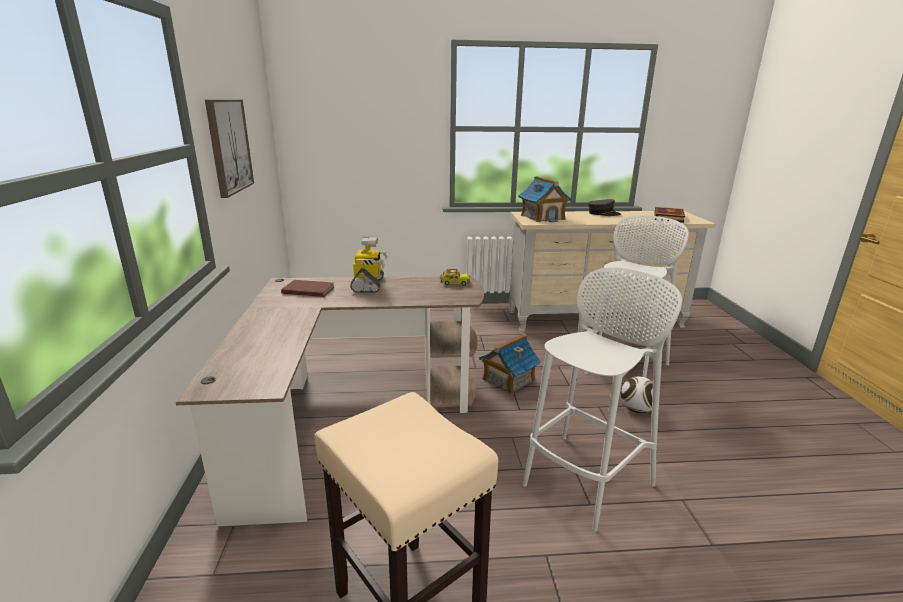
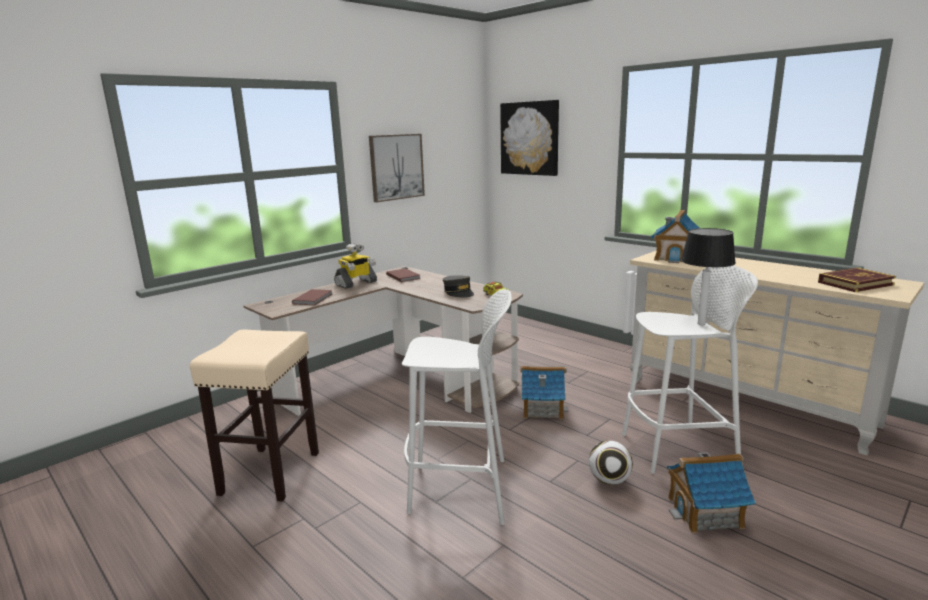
camera: 50 degrees right, 5 degrees down
(270, 351) = (314, 299): none -> brown book
(339, 110) = (530, 138): none -> picture
(369, 285) = (441, 282): toy robot -> toy robot (356, 284)
(603, 213) = (769, 265): grey cap -> grey cap (459, 292)
(639, 265) = (701, 324): none -> table lamp
(701, 399) = (705, 512): none -> toy house

